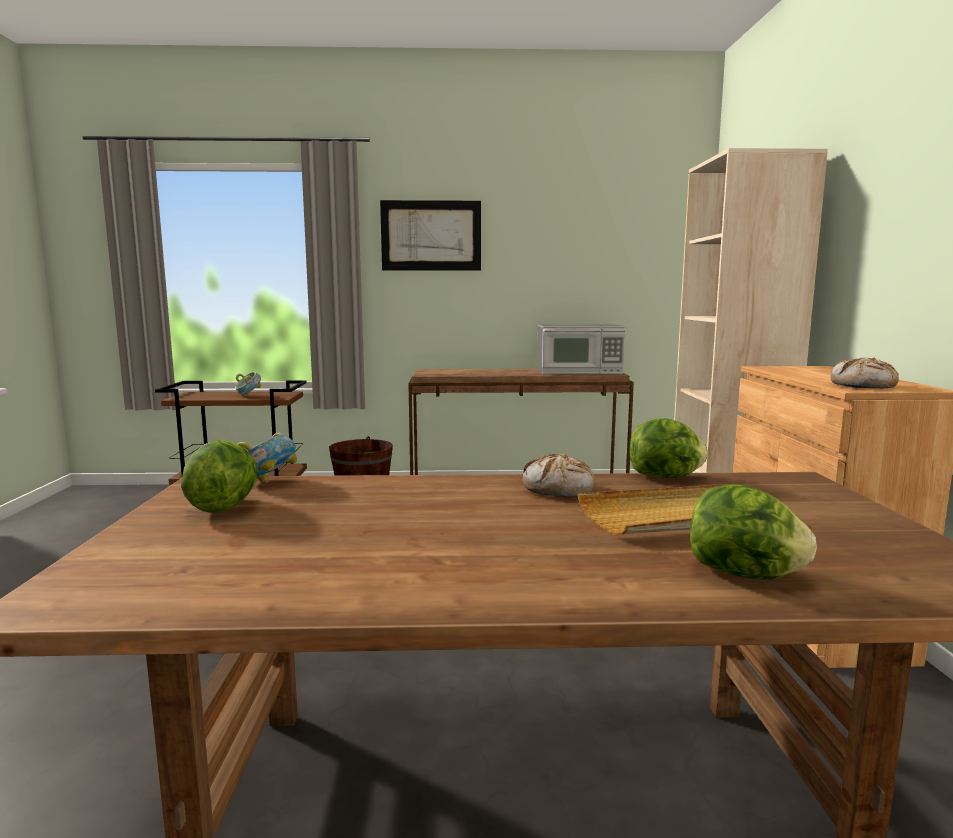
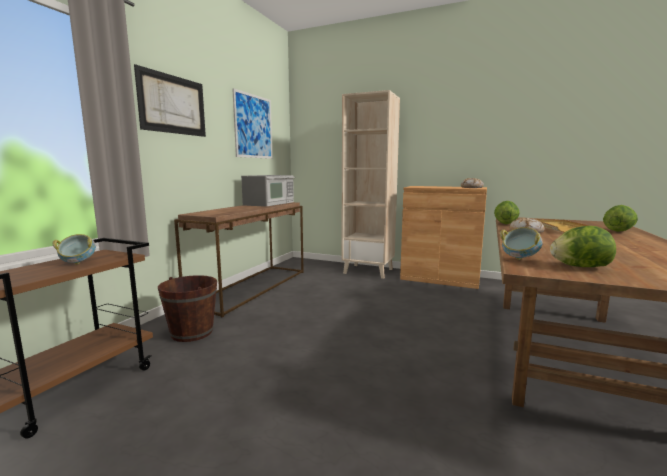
camera: 65 degrees left, 0 degrees up
(593, 245) = (253, 126): none -> picture

